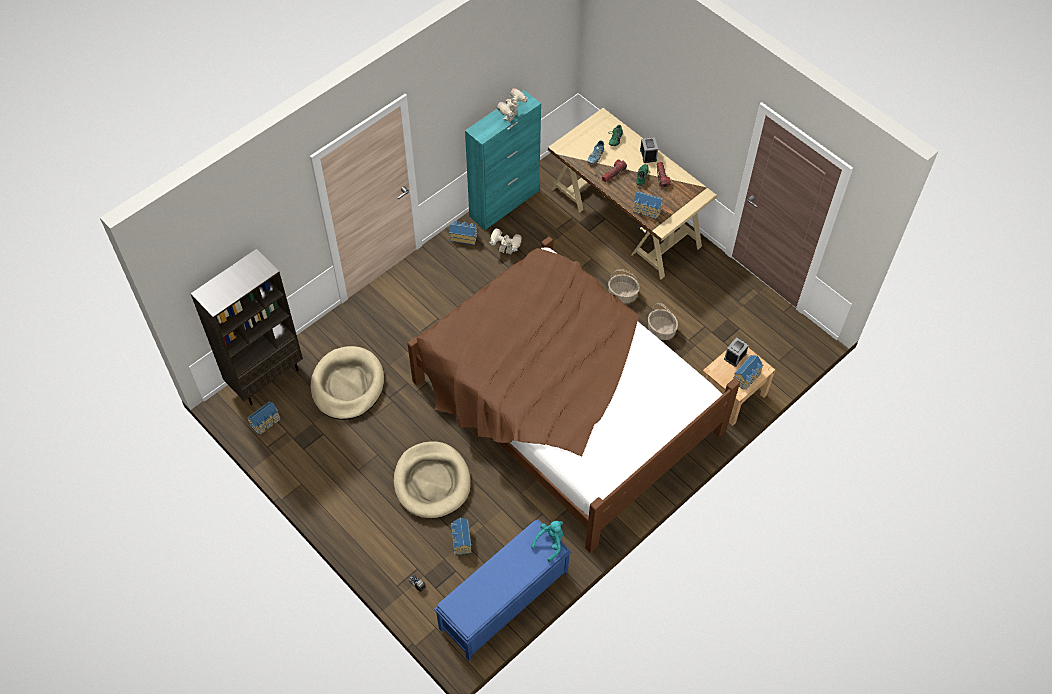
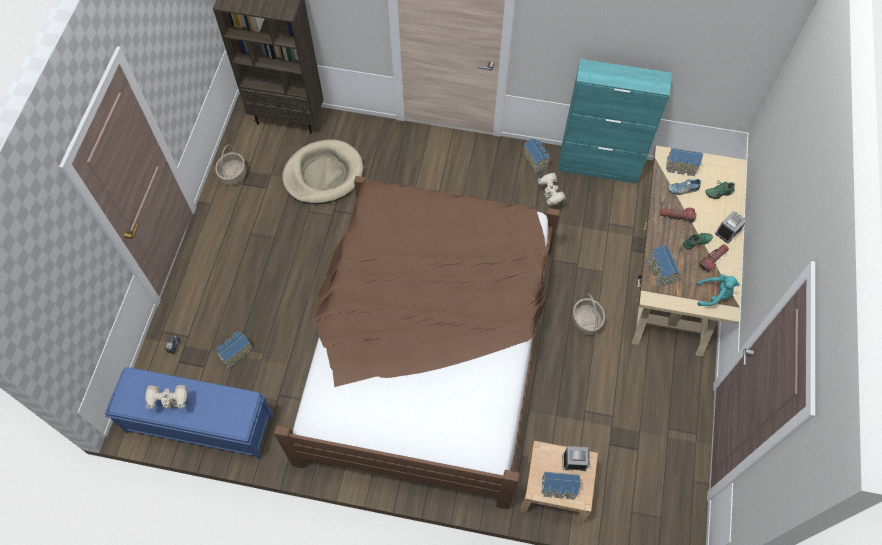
camera: 55 degrees right, 5 degrees up
(266, 422) = (248, 144): toy house -> toy house (681, 167)
(432, 482) = (276, 294): beige dog bed -> none
(512, 117) = (630, 83): toy robot -> toy robot (173, 404)
(550, 542) = (243, 420): turquoise plush toy -> turquoise plush toy (714, 295)
(661, 330) = (575, 380): basket -> basket (233, 175)

